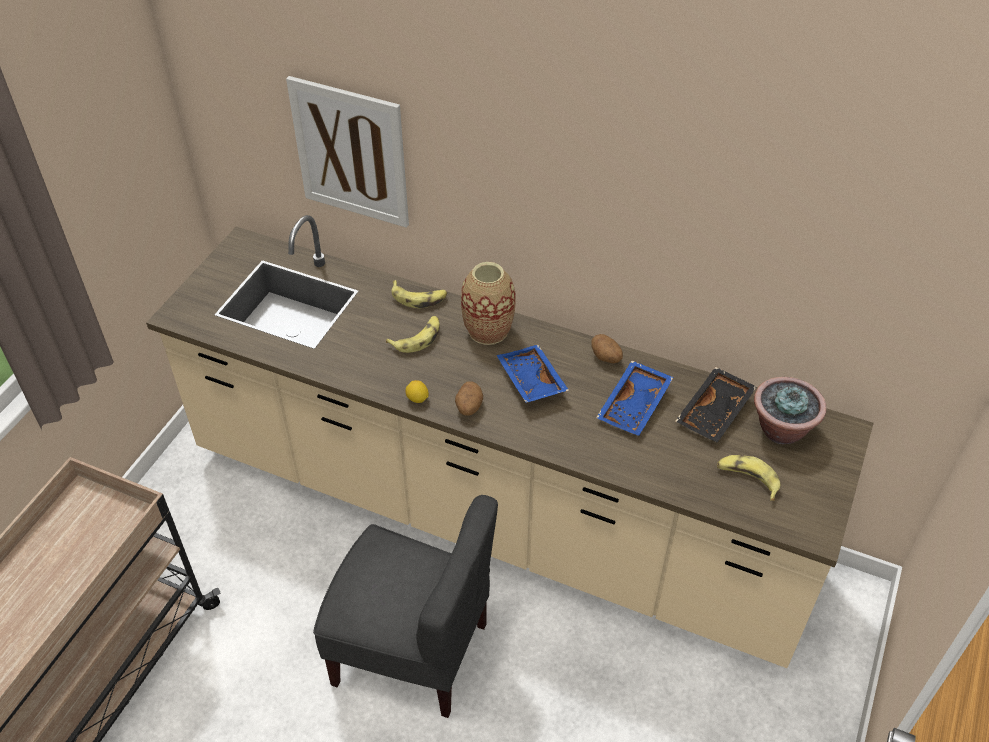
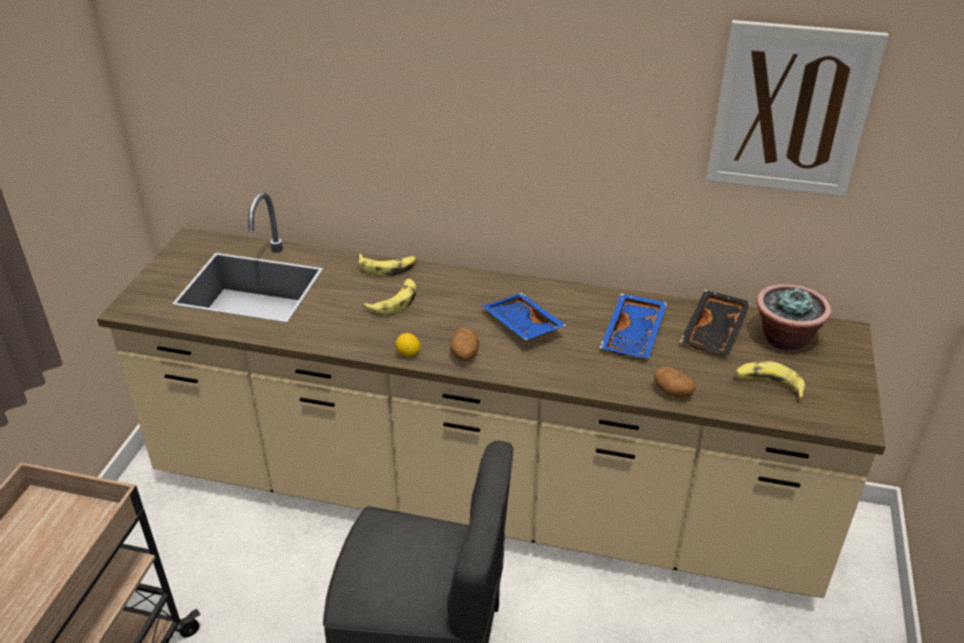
camera: 10 degrees left, 10 degrees down
(351, 152) = (307, 118): picture -> picture (790, 110)
(488, 330) = (465, 288): vase -> none
(606, 357) = (592, 297): potato -> potato (673, 393)

